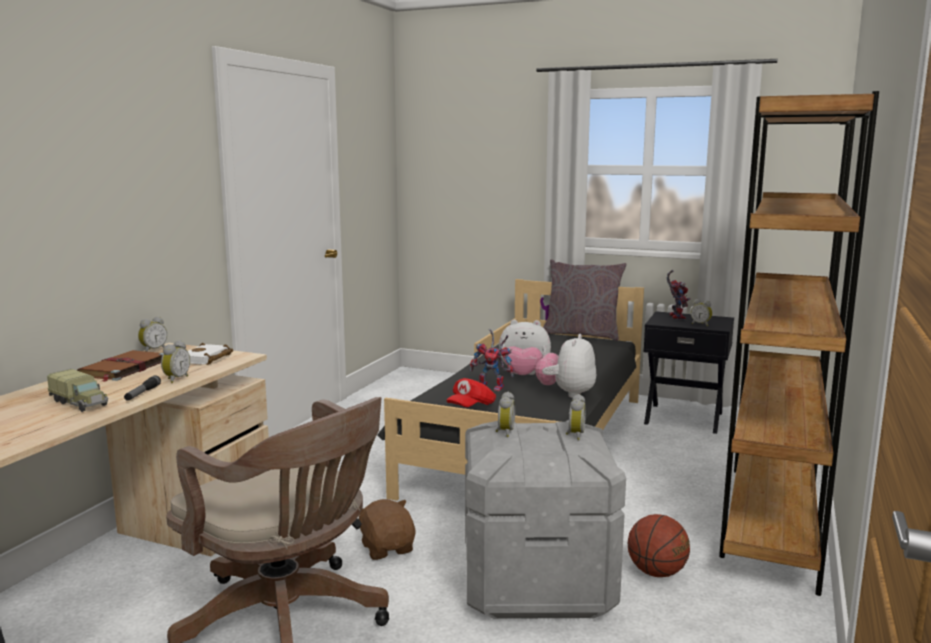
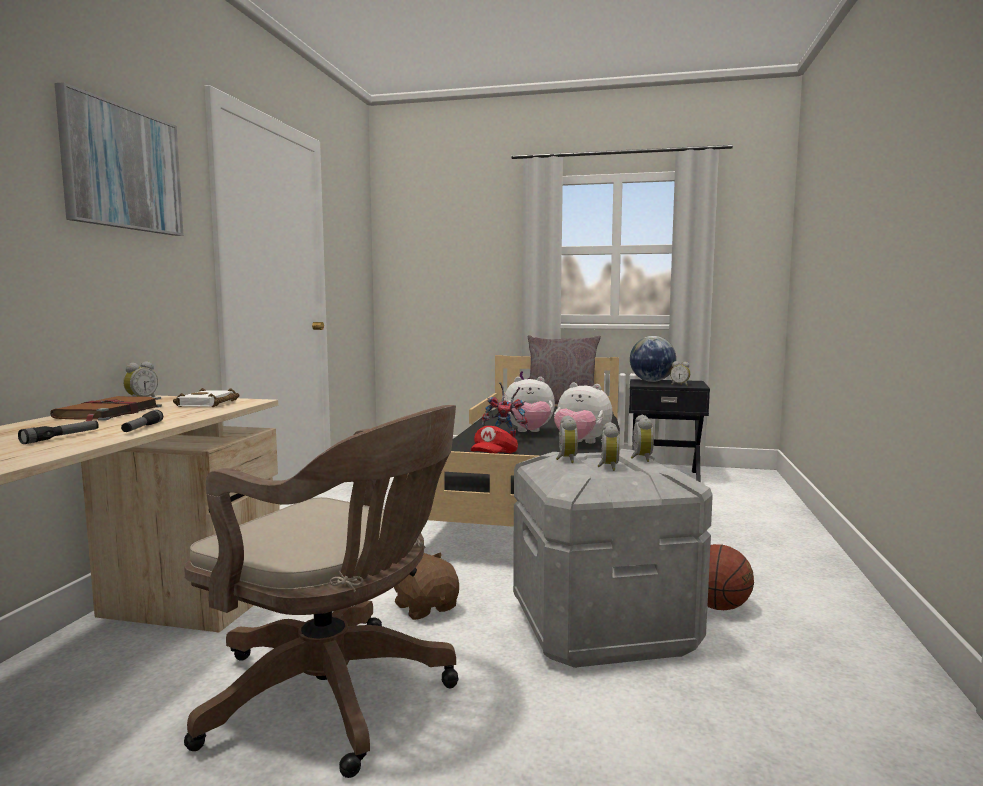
camera: 10 degrees left, 5 degrees down
(80, 403) = (61, 437): toy truck -> flashlight
(135, 147) = (122, 168): none -> picture
(175, 379) = (179, 417): alarm clock -> alarm clock (607, 467)
(566, 393) = (581, 443): plush toy -> plush toy turned 75 degrees counterclockwise
(675, 316) = (651, 381): toy robot -> globe
(772, 517) = (793, 550): brown bookcase -> none

